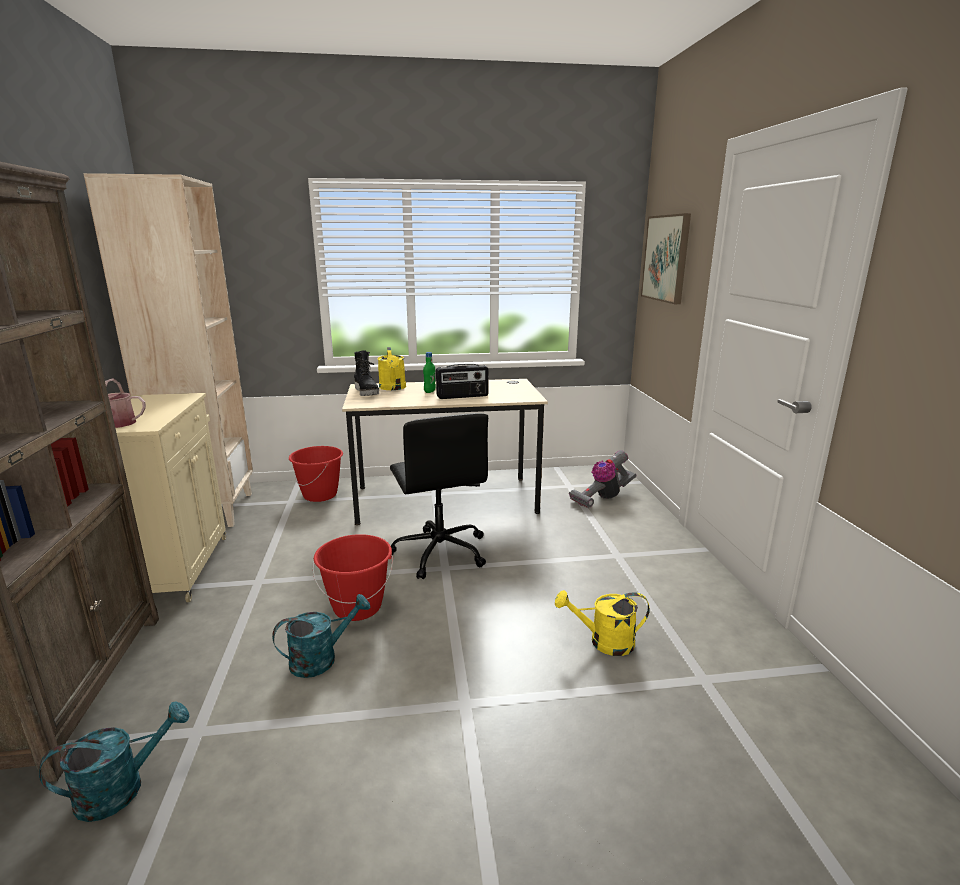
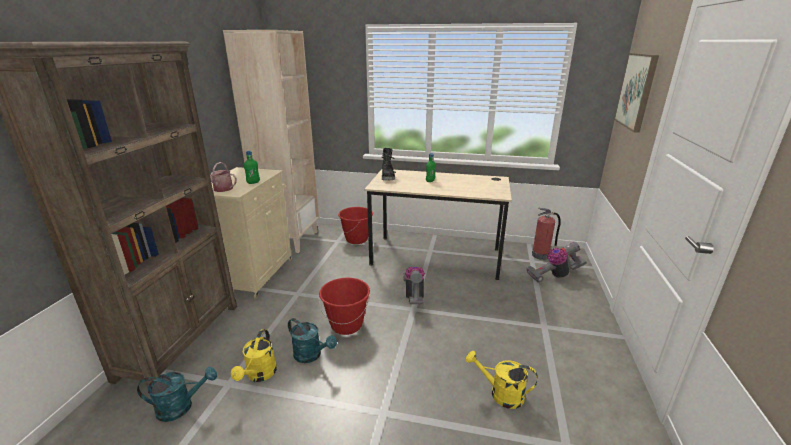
camera: 20 degrees right, 5 degrees up
(167, 411) = (253, 182): none -> green bottle
(321, 658) = (311, 355): turquoise watering can -> turquoise watering can turned 45 degrees clockwise
(393, 388) = (407, 175): yellow watering can -> yellow watering can (259, 375)
(439, 552) = (414, 296): black office chair -> vacuum cleaner
(462, 396) = (450, 188): radio -> none
(577, 478) = (541, 255): none -> fire extinguisher

